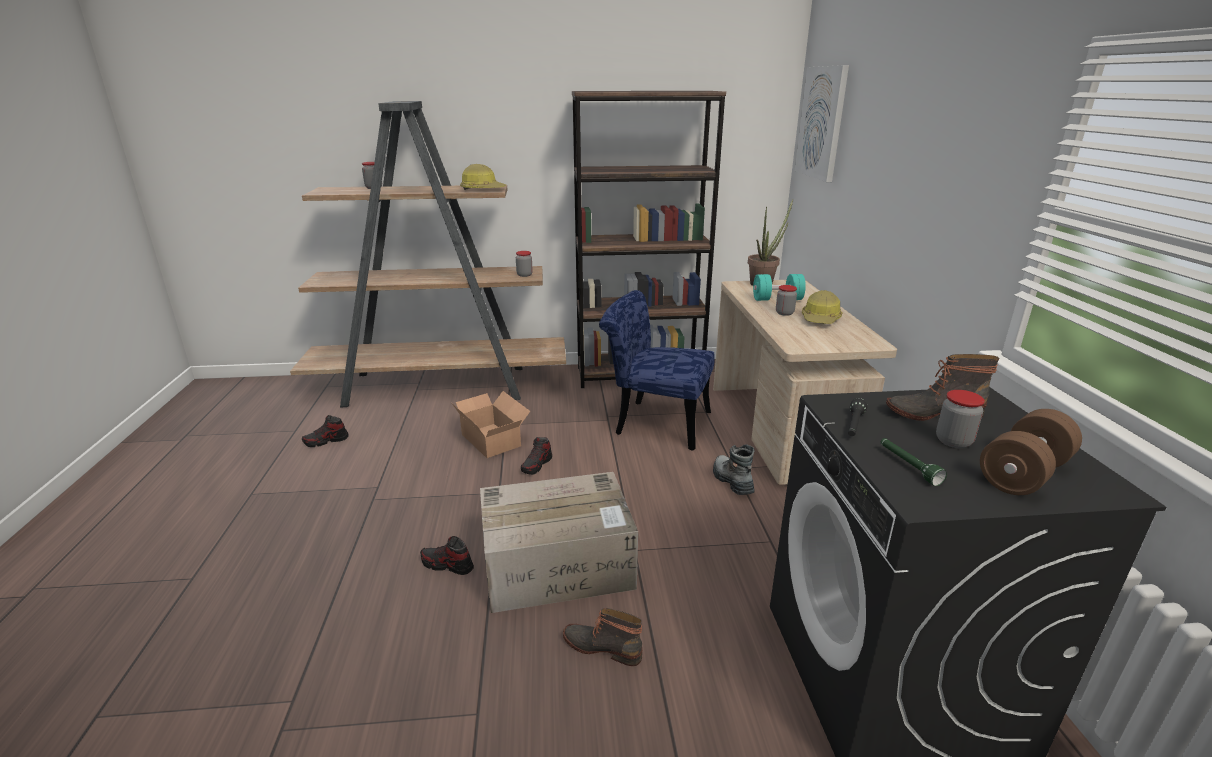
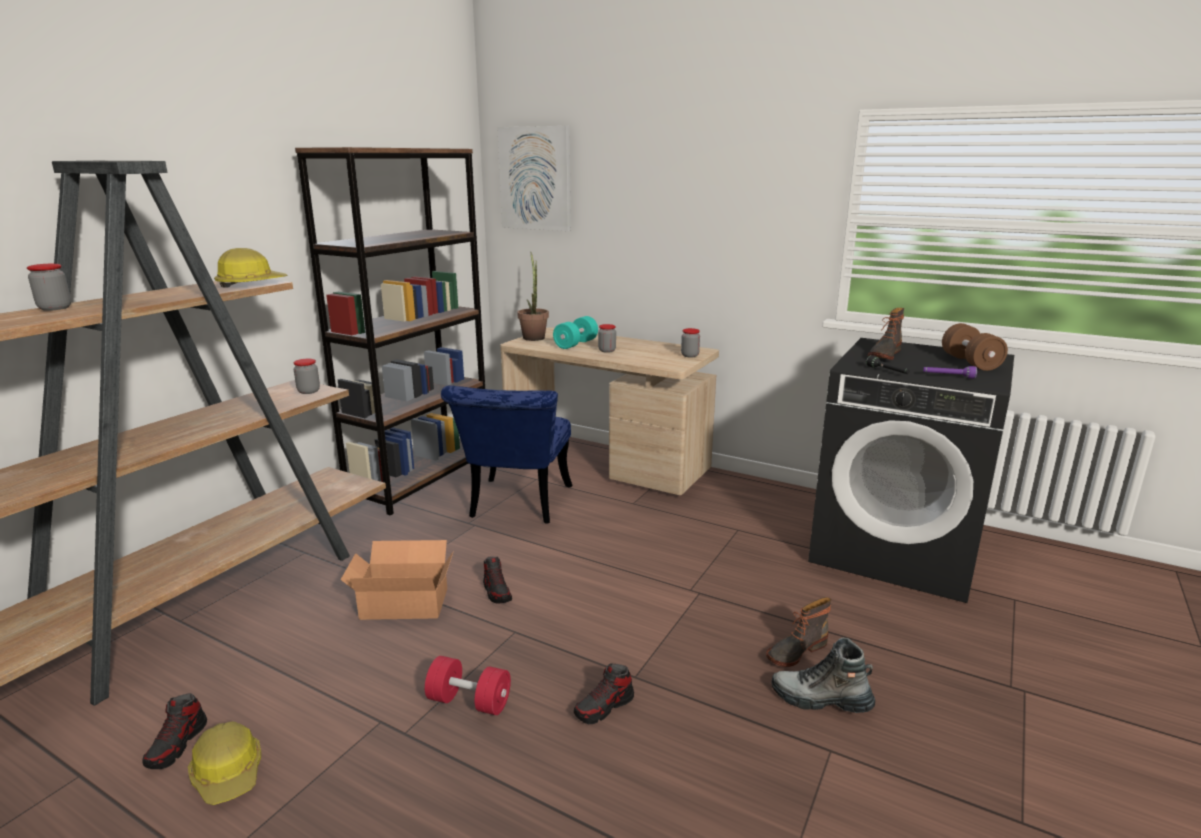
camera: 55 degrees left, 5 degrees down
(415, 508) = (469, 701): none -> red dumbbell
(559, 564) = (671, 635): cardboard box -> none
(654, 422) = (516, 506): blue chair -> blue chair turned 45 degrees counterclockwise
(732, 481) = (649, 511): boot -> boot (820, 699)
(821, 319) = (637, 347): hard hat -> hard hat (229, 773)
(908, 466) = (948, 376): green flashlight -> purple flashlight
(953, 441) = (924, 361): jar -> jar (690, 355)

